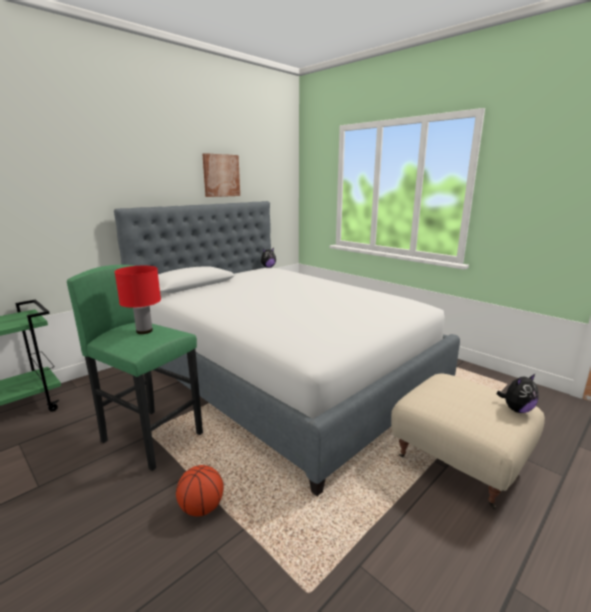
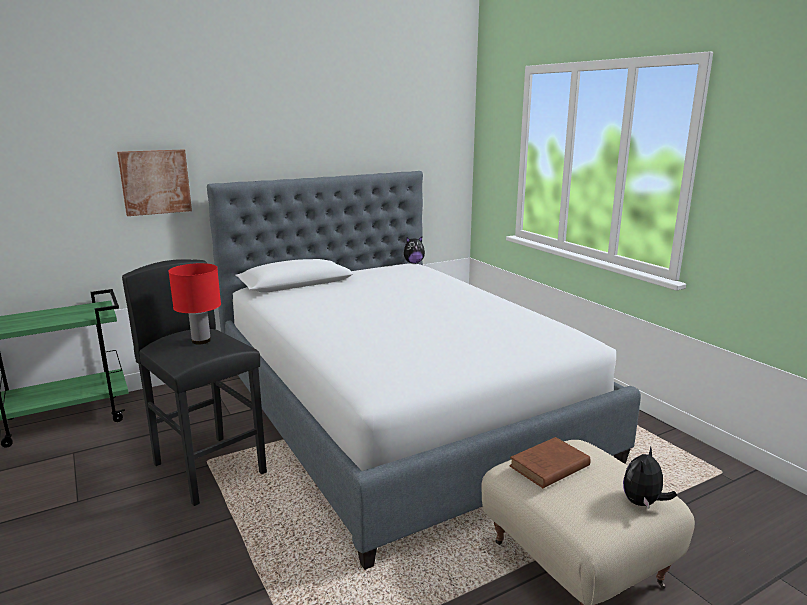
camera: 15 degrees right, 0 degrees up
(152, 437) = (210, 468): green stool -> black stool
(201, 508) = (229, 556): basketball -> none
(221, 175) = (353, 137): picture -> picture (155, 182)
(440, 394) = (548, 467): none -> brown book
(516, 409) = (643, 503): plush toy -> plush toy turned 135 degrees clockwise

